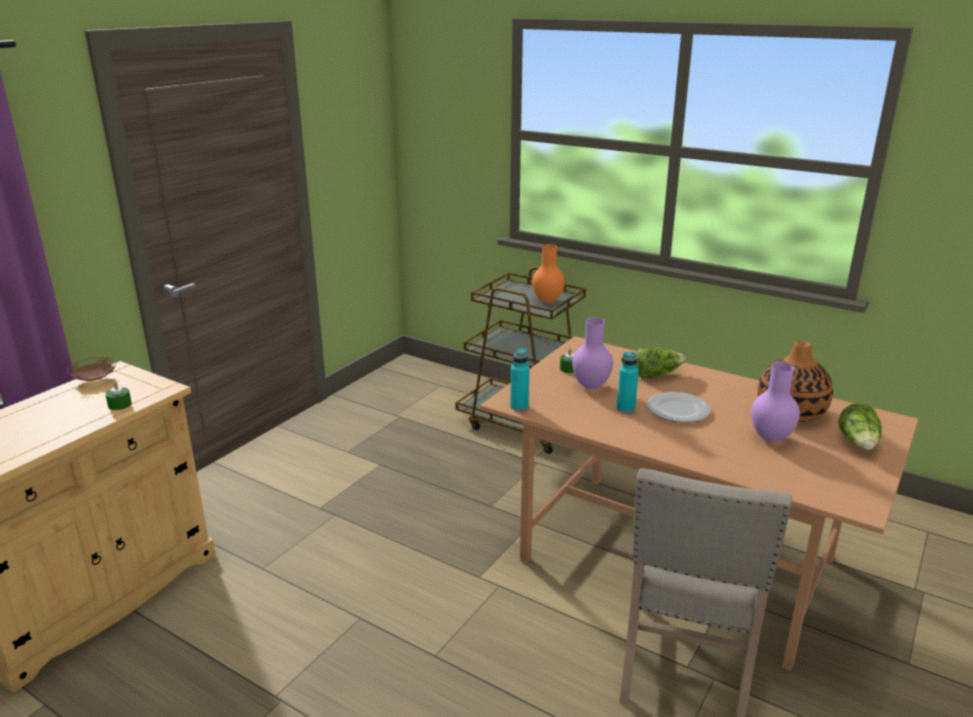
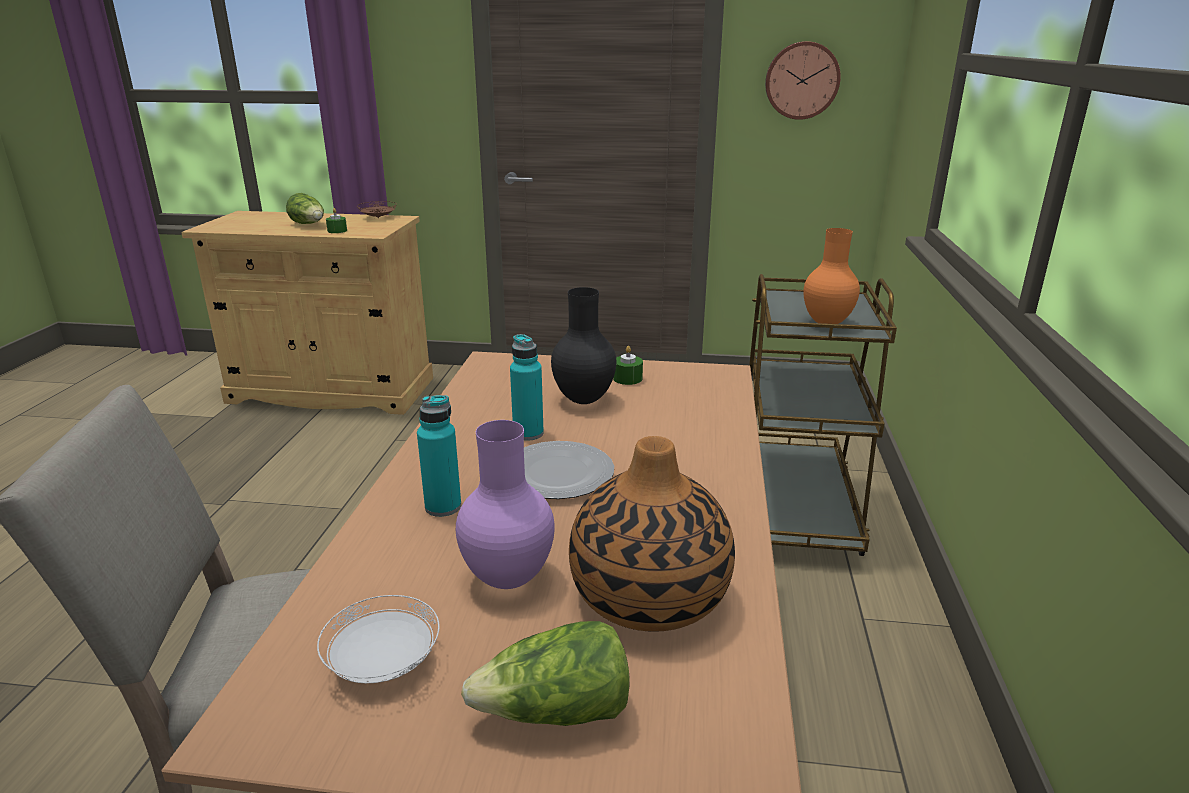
camera: 65 degrees right, 0 degrees up
(349, 150) = (801, 80): none -> wall clock
(519, 406) = (482, 370): turquoise bottle -> turquoise bottle (443, 507)
(592, 386) = (584, 401): purple vase -> black vase
(656, 374) = (677, 440): lettuce -> lettuce (309, 225)
(826, 474) = (384, 664): none -> white plate

